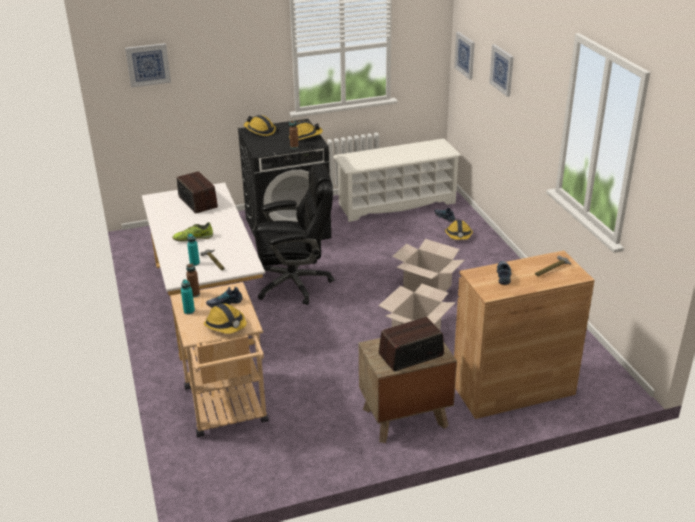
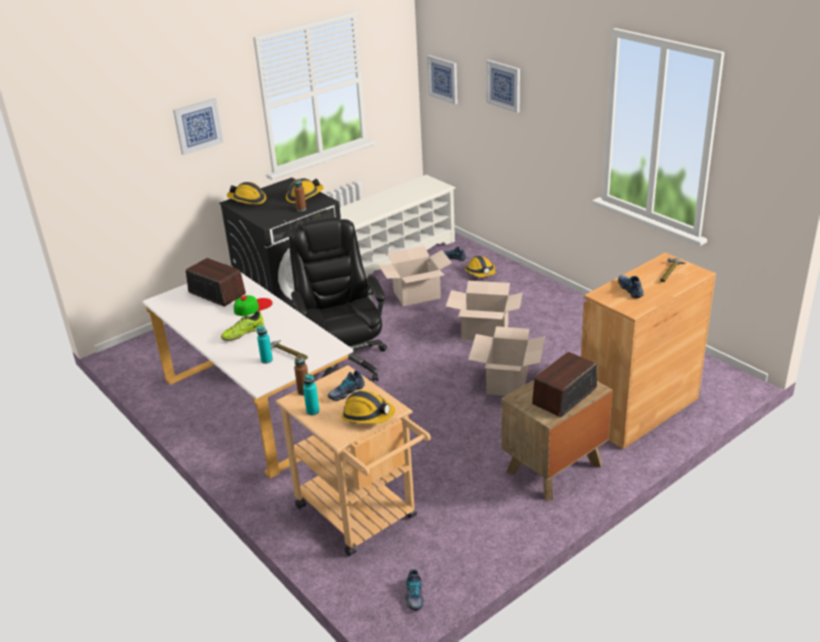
camera: 20 degrees left, 0 degrees up
(148, 65) = (107, 144): picture -> picture (198, 126)
(215, 219) = (253, 307): none -> cap
(224, 483) = (414, 595): none -> shoe
(295, 283) = (343, 362): black office chair -> black office chair turned 75 degrees counterclockwise
(392, 242) = (417, 294): none -> cardboard box

